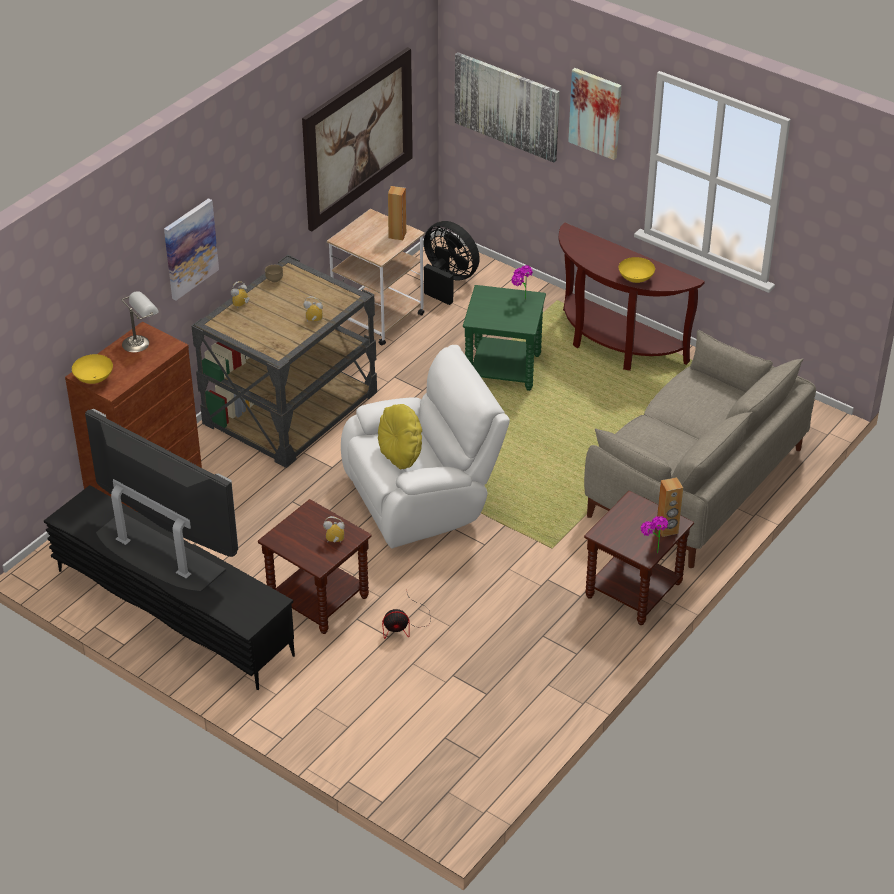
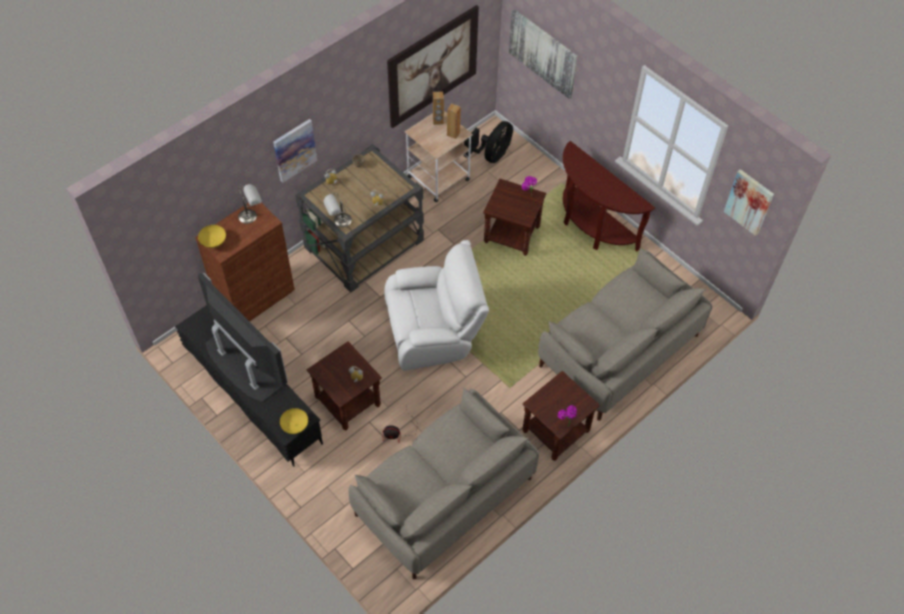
camera: 10 degrees right, 15 degrees up
(264, 347) = (339, 221): none -> white table lamp
(400, 457) = (417, 313): yellow pillow -> none
(448, 281) = (492, 155): black fan -> black fan turned 75 degrees clockwise
(492, 691) = (443, 495): none -> beige sofa
(503, 368) = (512, 234): green side table -> brown side table
(595, 113) = (599, 77): picture -> picture (749, 202)
(636, 279) = (607, 198): yellow bowl -> yellow bowl (295, 425)
(667, 530) = (579, 408): brown speaker -> brown speaker (438, 121)

